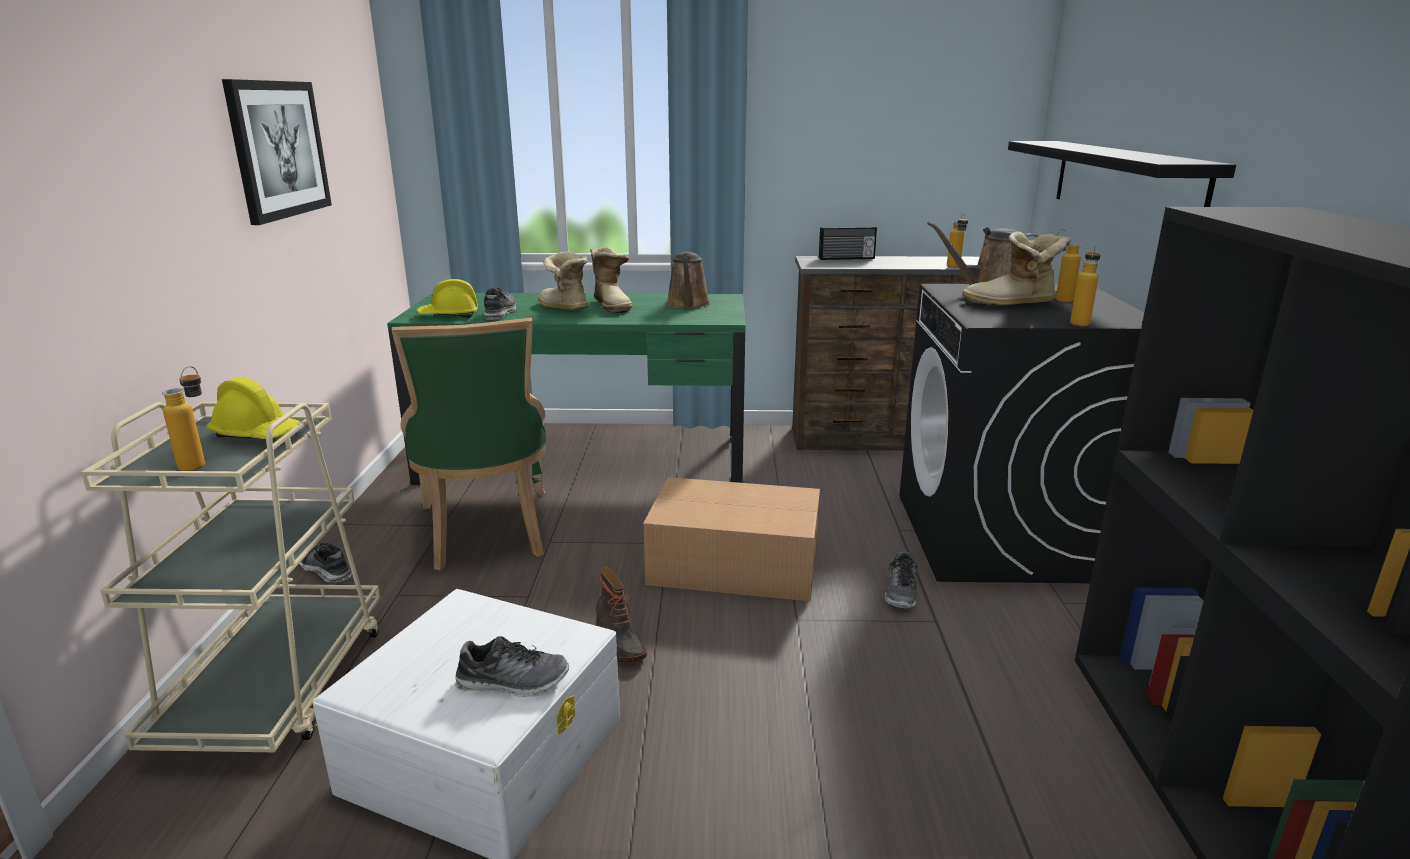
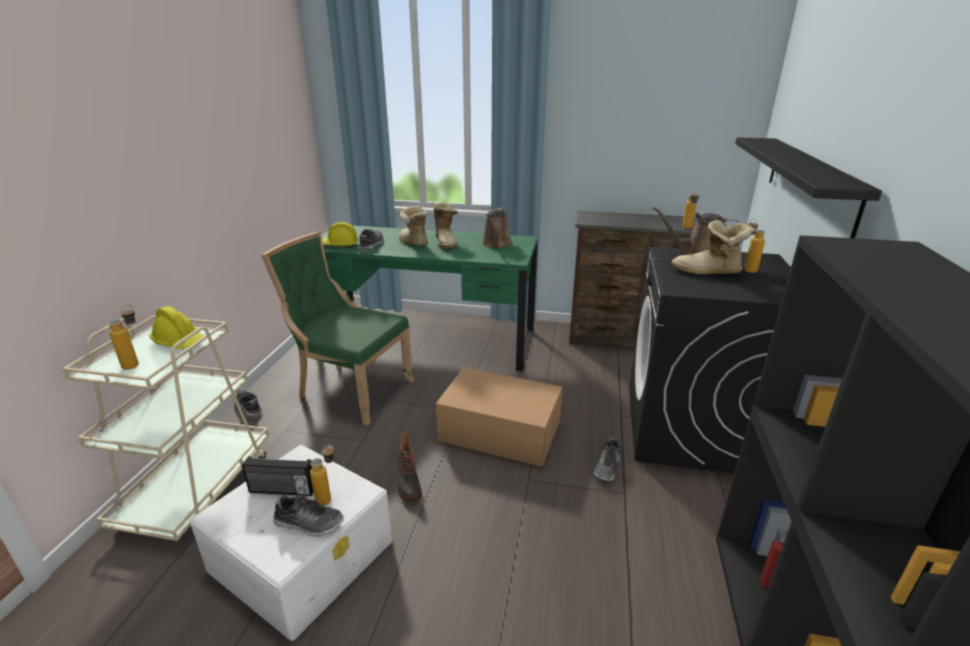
camera: 10 degrees right, 5 degrees up
(278, 149) = (223, 142): picture -> none
(487, 532) = (351, 390): green chair -> green chair turned 120 degrees clockwise
(846, 258) = (612, 215): radio -> radio (282, 490)
(1080, 322) = (751, 295): bottle -> bottle (328, 497)

